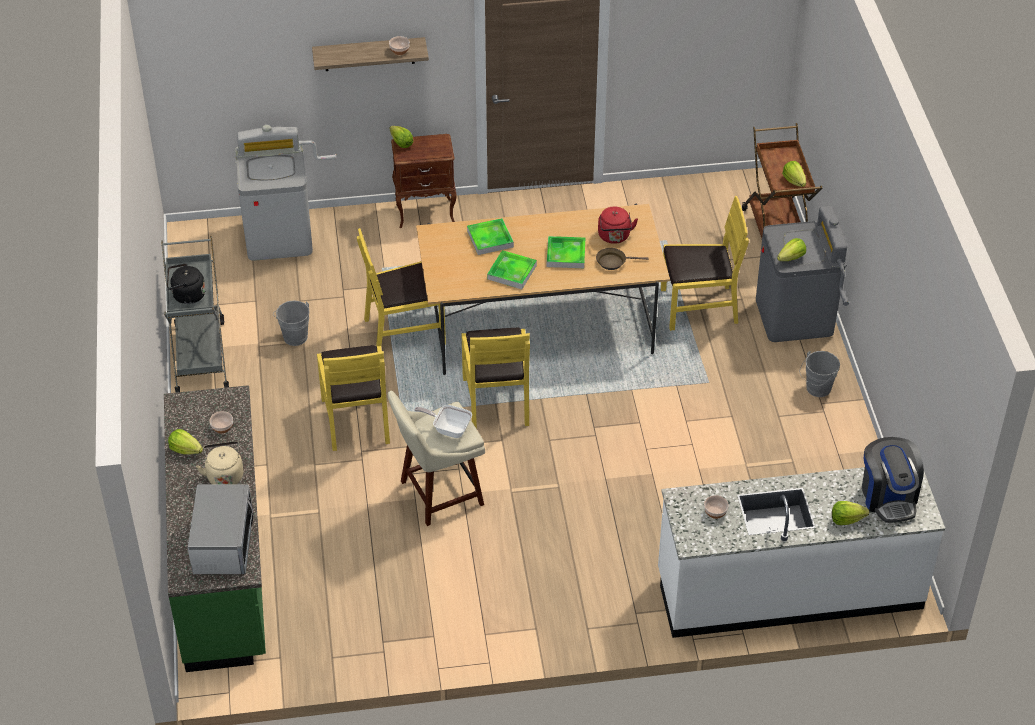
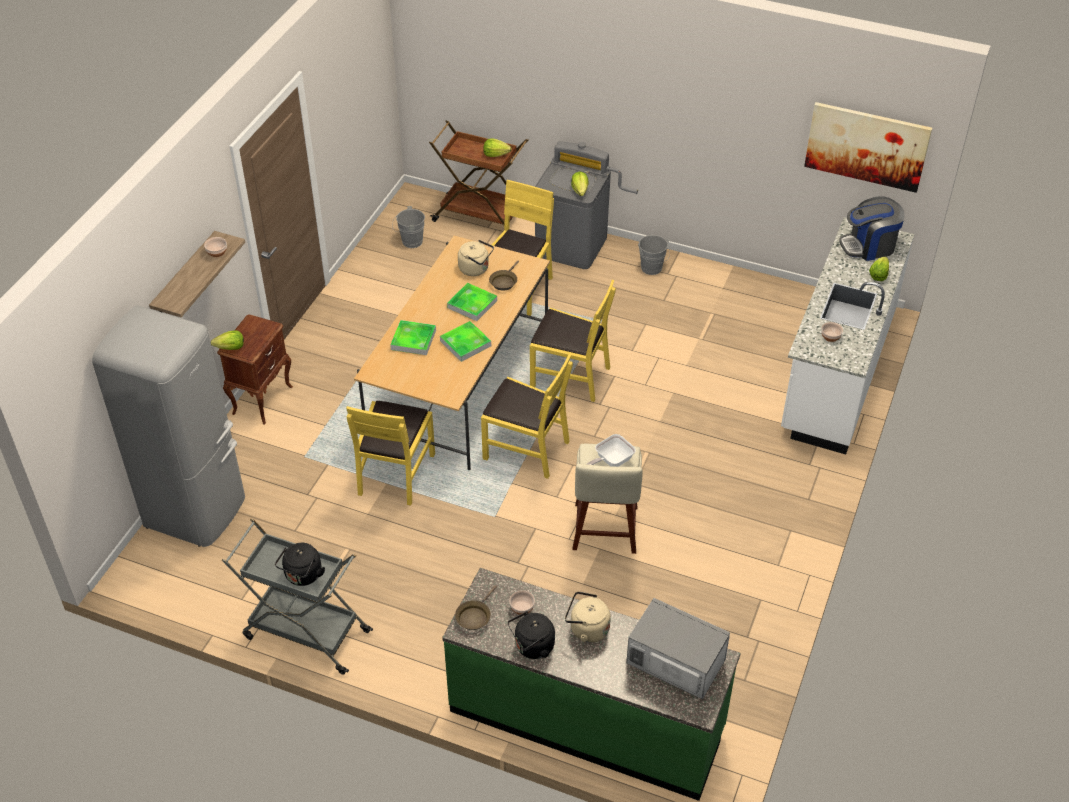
camera: 60 degrees left, 0 degrees up
(185, 450) = (532, 647): lettuce -> black kettle
(196, 403) = (474, 616): none -> brown frying pan
(281, 238) = (198, 511): grey washing machine -> grey fridge
(294, 335) = (336, 552): grey bucket -> grey bucket (410, 241)
(356, 420) = (477, 550): yellow chair -> yellow chair (570, 376)
(614, 237) = (475, 269): red kettle -> beige kettle
(888, 497) = (869, 246): coffee machine -> coffee machine turned 150 degrees clockwise
(951, 398) = (867, 146): none -> picture

